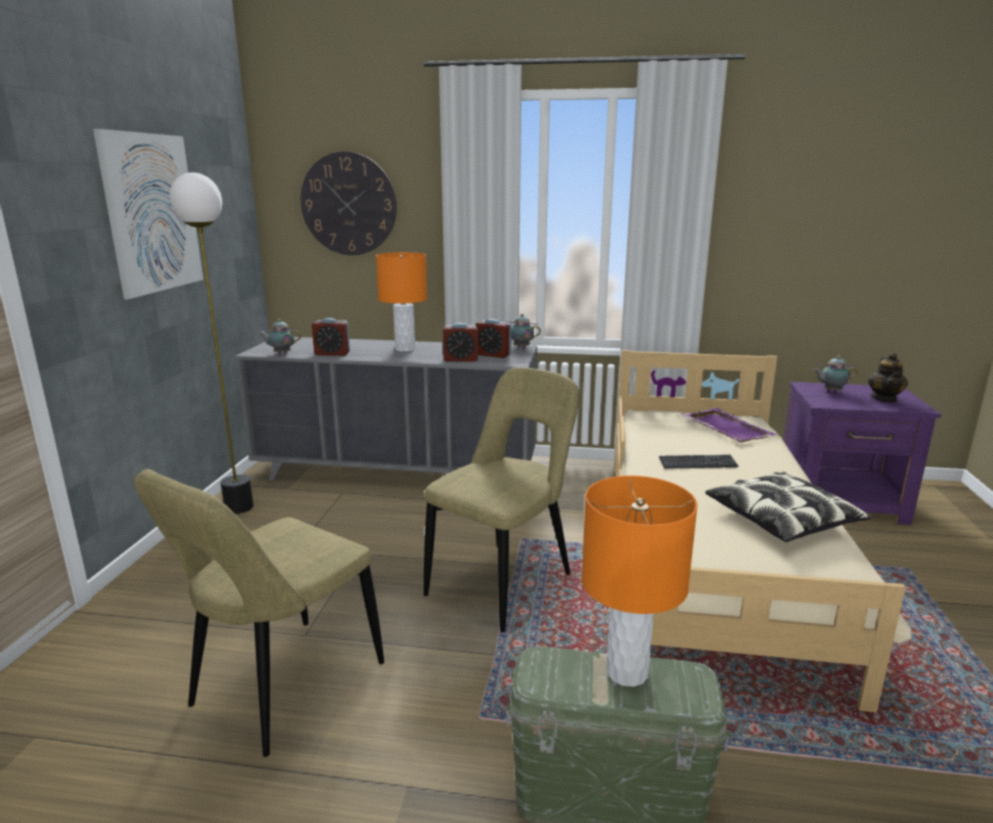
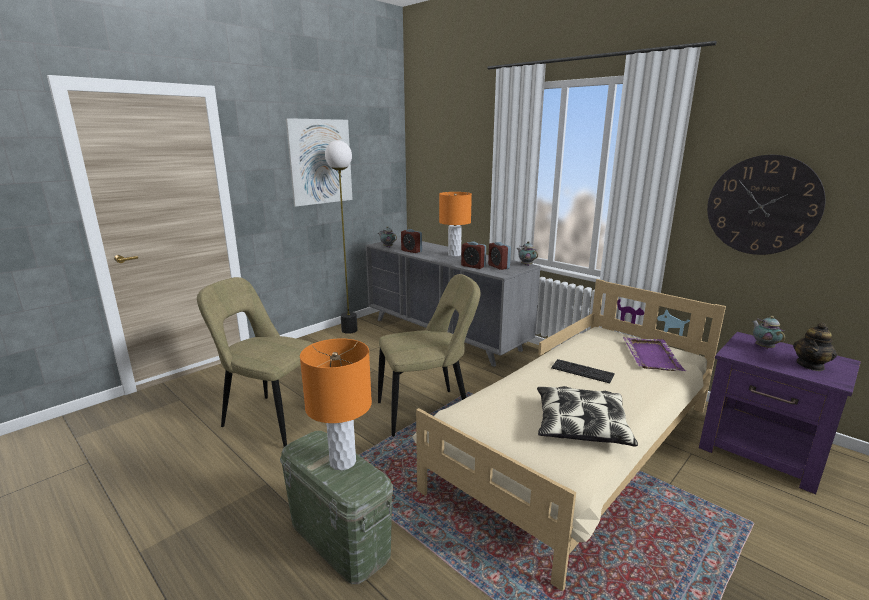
camera: 35 degrees right, 0 degrees up
(281, 689) = (271, 419): beige chair -> beige chair turned 45 degrees clockwise
(348, 204) = (448, 159): wall clock -> wall clock (762, 205)
(831, 391) = (763, 347): teapot -> teapot turned 45 degrees clockwise

